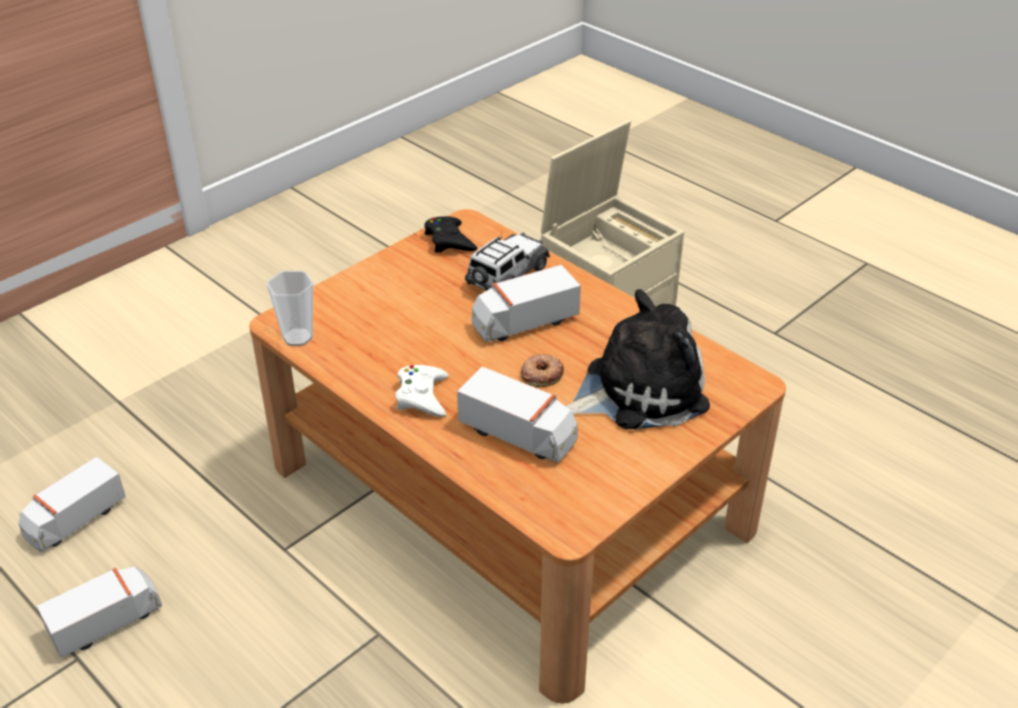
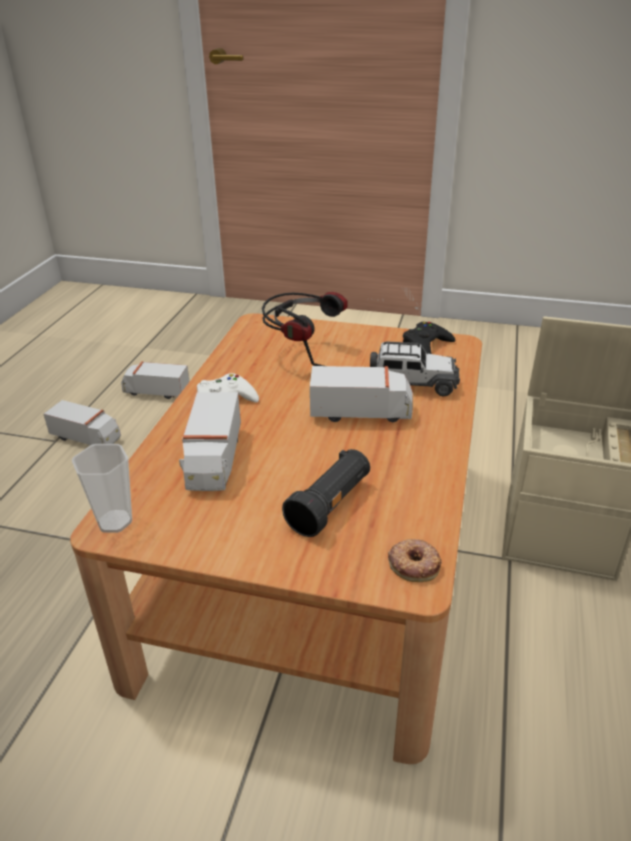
camera: 60 degrees right, 5 degrees down
(297, 338) = (246, 333): cup -> cup (114, 521)
(385, 317) = (302, 354): none -> headphones
(524, 323) = (361, 412): toy truck -> toy truck turned 150 degrees clockwise
(541, 374) = (302, 444): donut -> donut (414, 564)
(637, 390) = (330, 505): plush toy -> black flashlight

